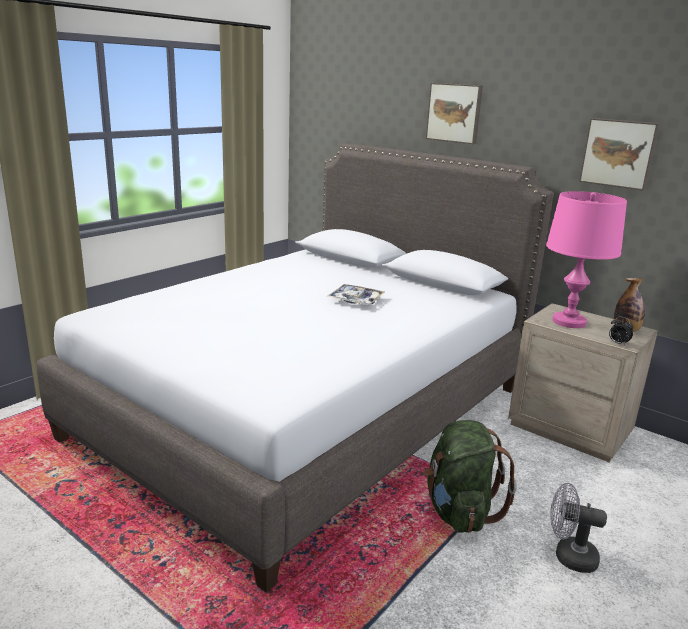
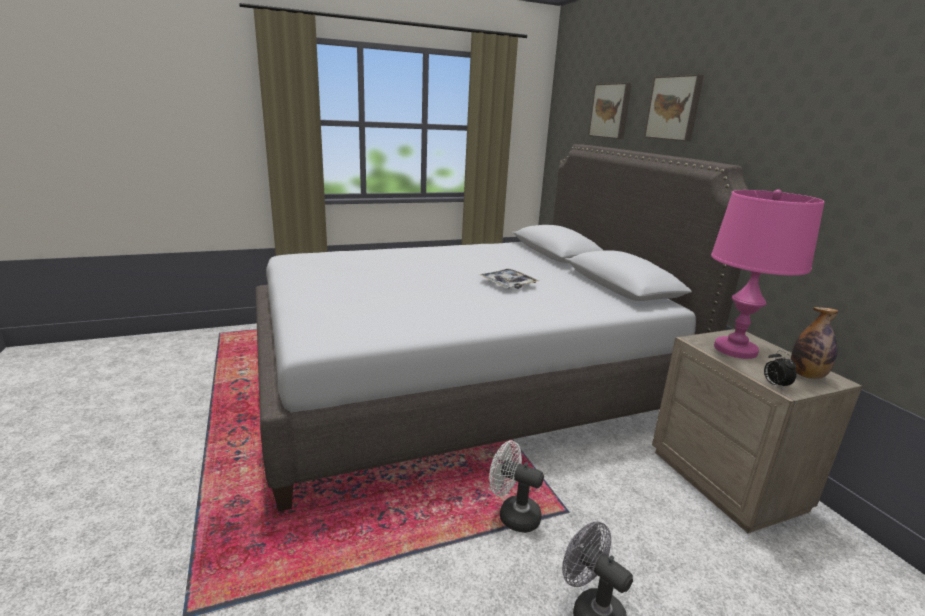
camera: 30 degrees right, 0 degrees up
(459, 511) = (512, 515): green backpack -> white fan
(618, 153) = (846, 147): picture -> picture (611, 111)

